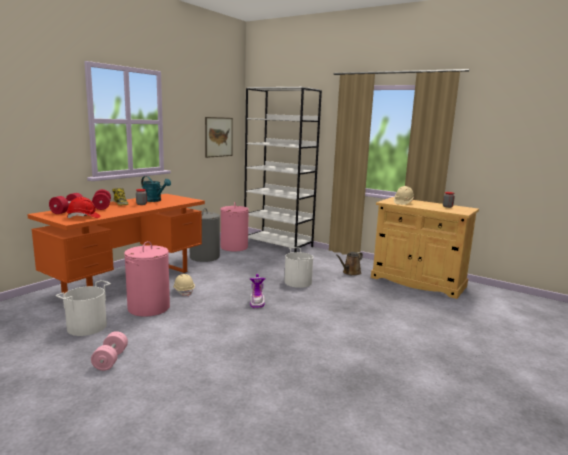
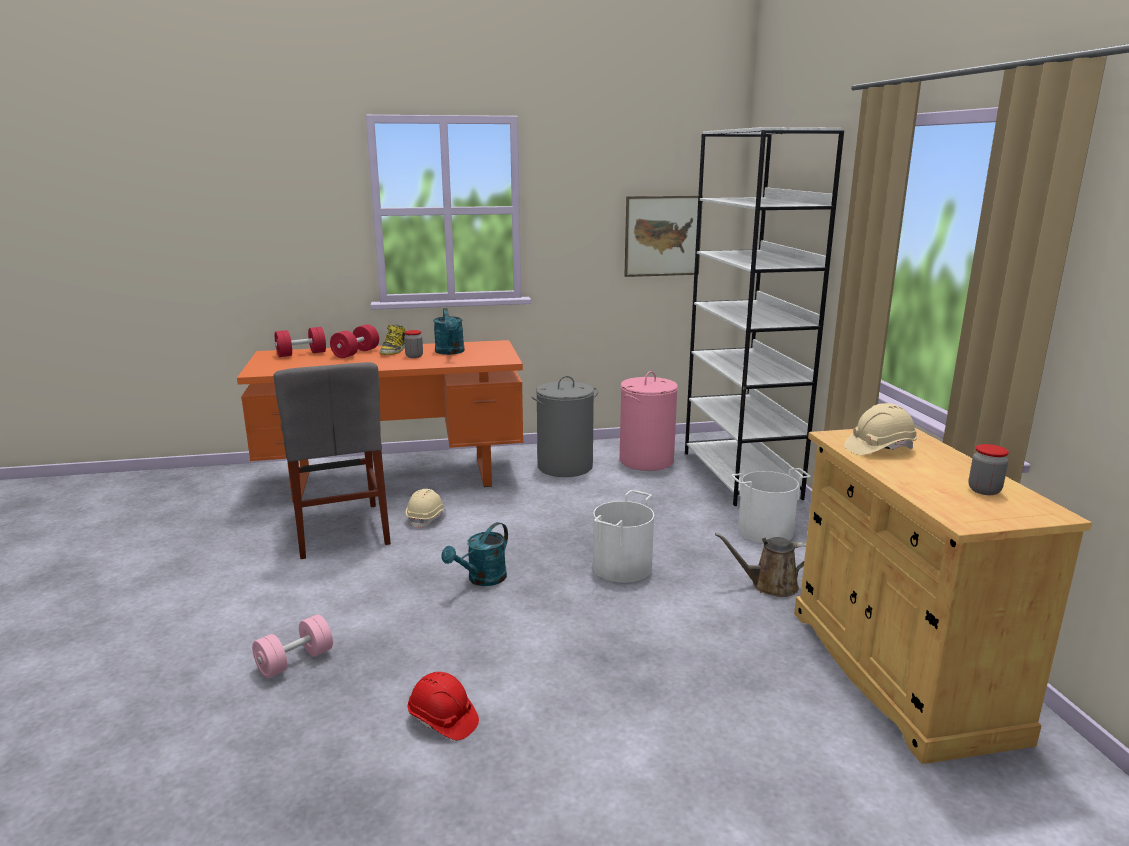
camera: 45 degrees right, 5 degrees up
(83, 217) = (287, 368): red hard hat -> red hard hat (442, 720)
(87, 327) = (239, 531): white bucket -> white bucket (766, 531)
(110, 360) = (175, 589): pink dumbbell -> pink dumbbell (295, 661)
(148, 308) = (340, 530): pink laundry basket -> grey chair
(257, 302) = (482, 579): boot -> turquoise watering can

